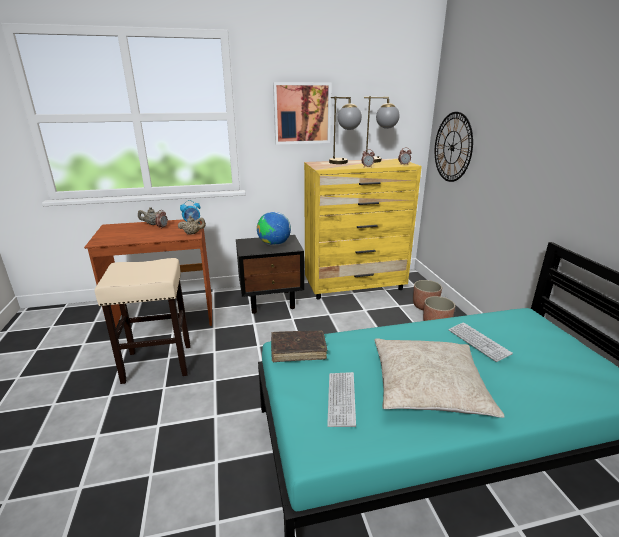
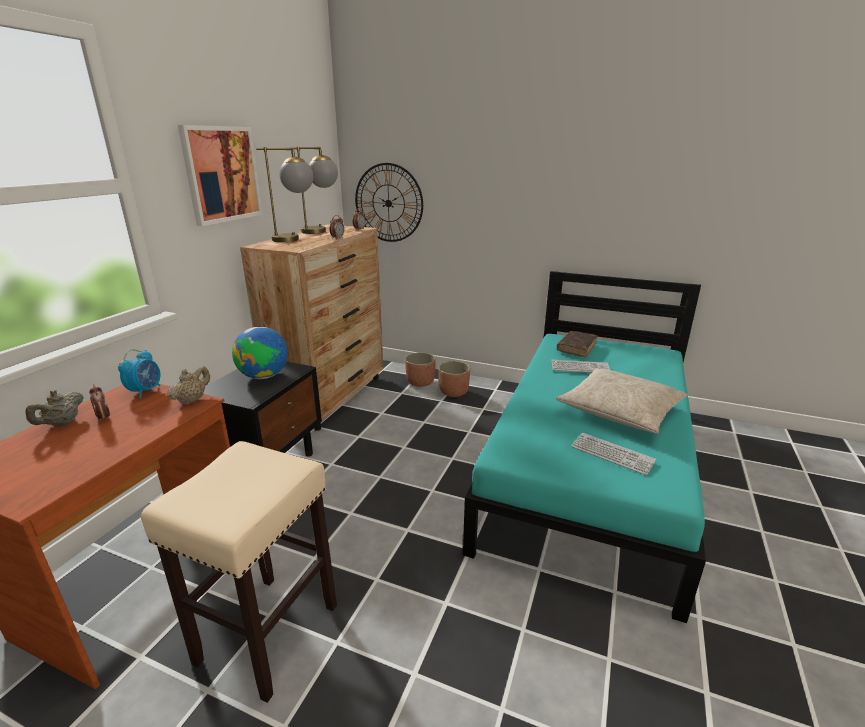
camera: 55 degrees left, 0 degrees up
(298, 350) = (517, 448): brown book -> brown book (576, 348)
(355, 286) = (331, 397): yellow dresser -> brown dresser

